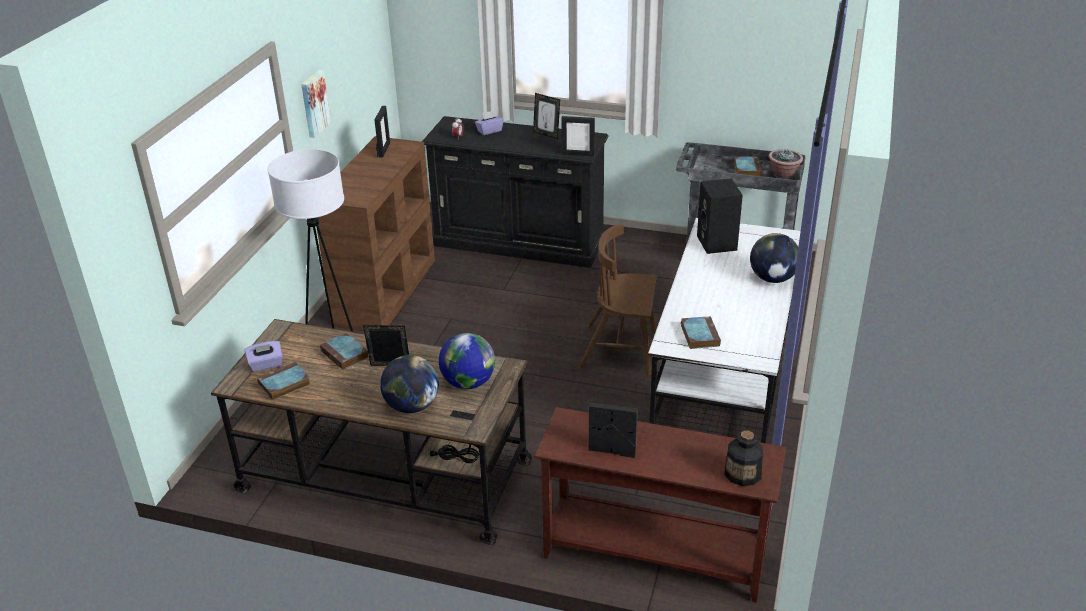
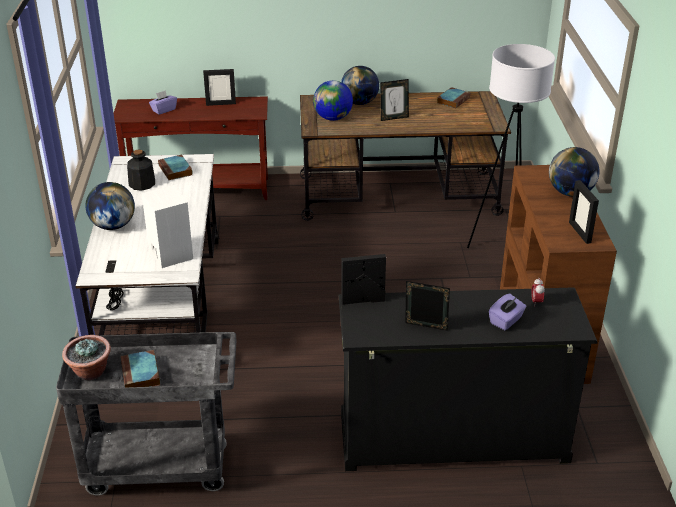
camera: 160 degrees right, 0 degrees up
(266, 365) = (478, 107): purple tissue box -> purple tissue box (163, 110)
(314, 103) = (638, 144): picture -> none
(345, 354) = (432, 120): book -> none
(350, 177) = (570, 193): none -> globe
(623, 350) = (264, 319): brown chair -> none
(718, 243) = (169, 254): black speaker -> white speaker
(743, 473) = (138, 106): bottle -> bottle (141, 184)

